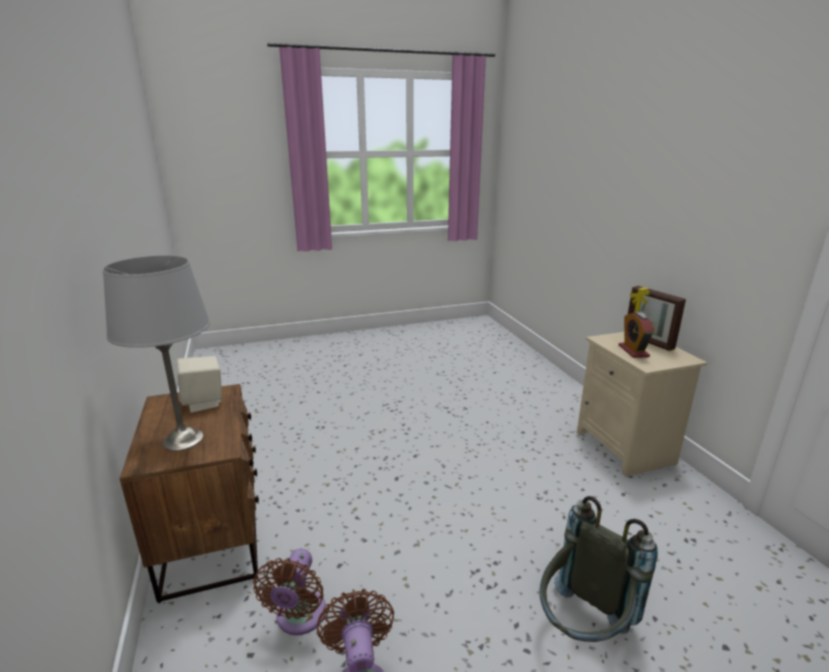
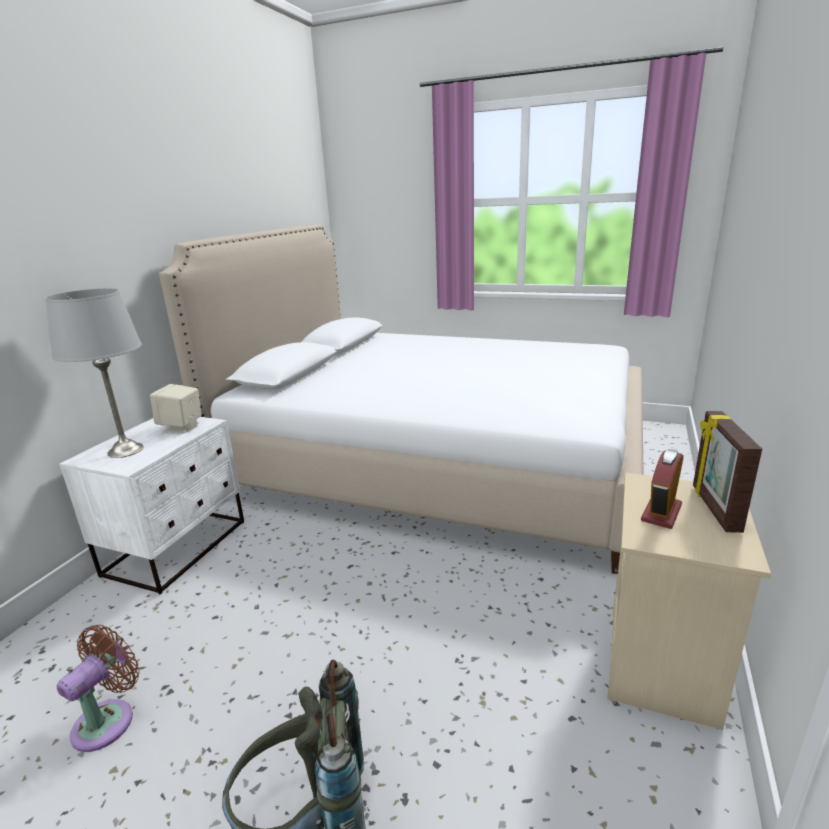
camera: 40 degrees right, 0 degrees up
(214, 536) = (178, 548): brown nightstand -> white nightstand
(299, 618) = (143, 641): brown fan -> none
(361, 383) = (437, 462): none -> bed

